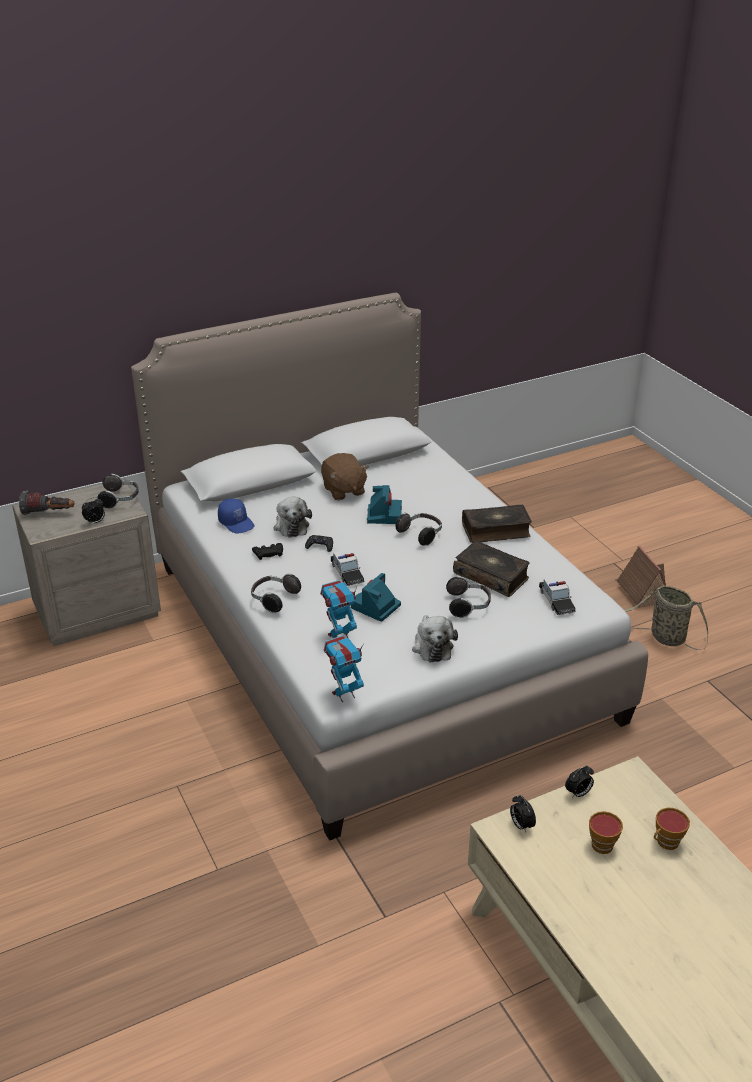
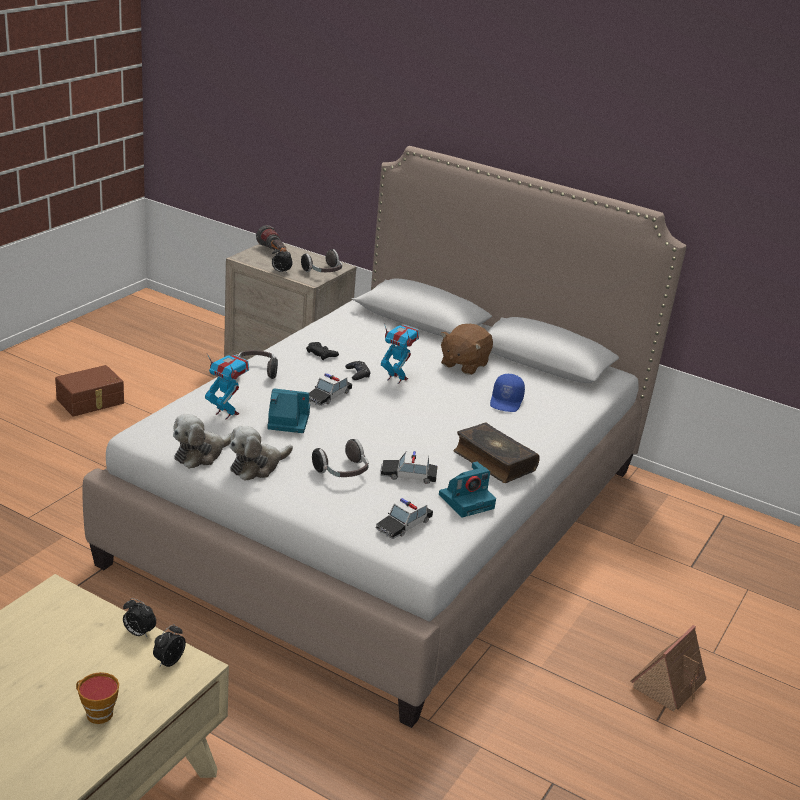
camera: 55 degrees right, 5 degrees down
(38, 765) = (91, 402): none -> brown storage box
(237, 523) = (351, 329): blue cap -> blue cap (506, 401)
(291, 525) = (376, 353): plush toy -> plush toy (201, 454)
(344, 694) = (148, 437): toy robot -> toy robot (396, 379)
(384, 515) = (447, 393): camera -> camera (467, 501)
(421, 534) = (436, 420): headphones -> none
(491, 576) = (408, 475): book -> toy car
(521, 825) = (69, 605): alarm clock -> alarm clock (169, 661)
(601, 843) = (71, 665): cup -> none
(664, 637) = (599, 724): basket -> none

